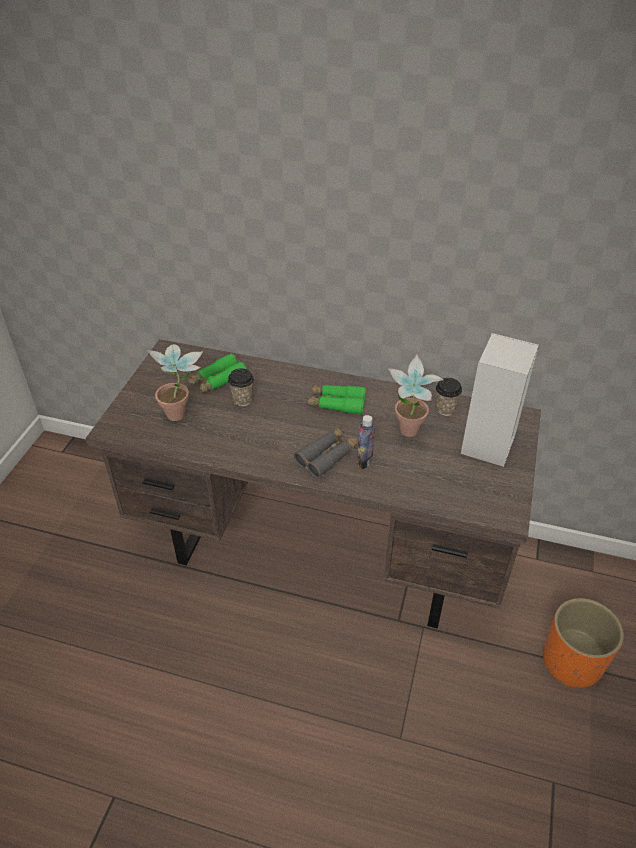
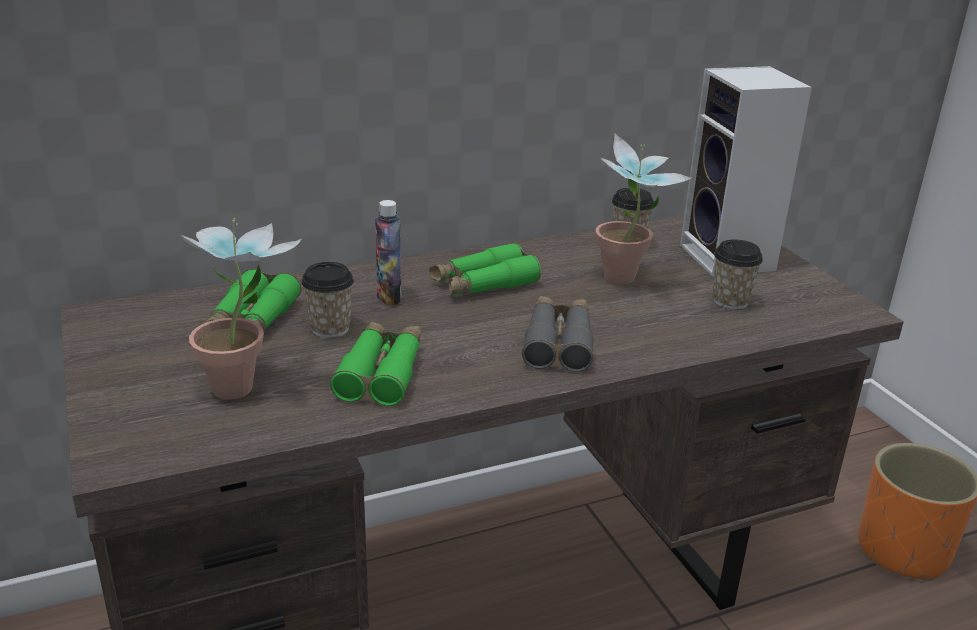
camera: 40 degrees left, 15 degrees down
(236, 435) = (381, 373): none -> green binoculars
(364, 461) = (615, 328): bottle -> bottle (389, 296)
(446, 474) = (730, 301): none -> cup

